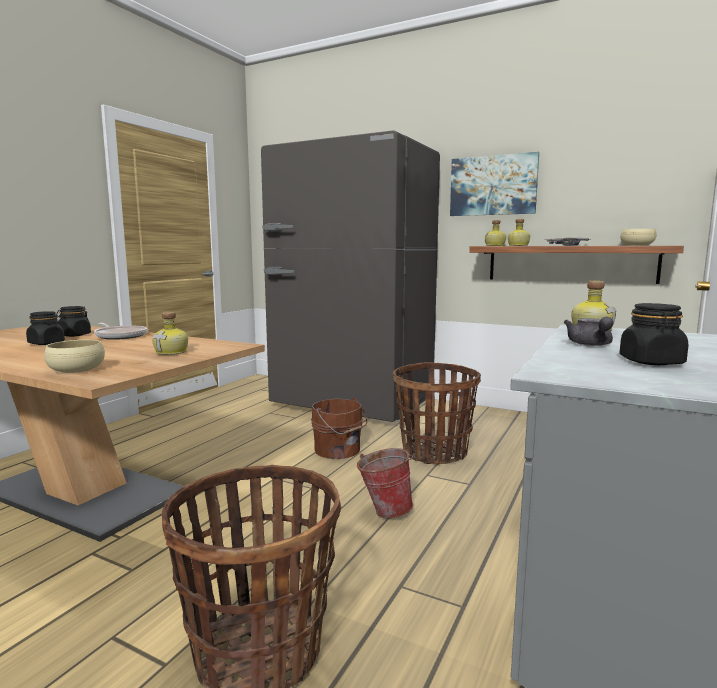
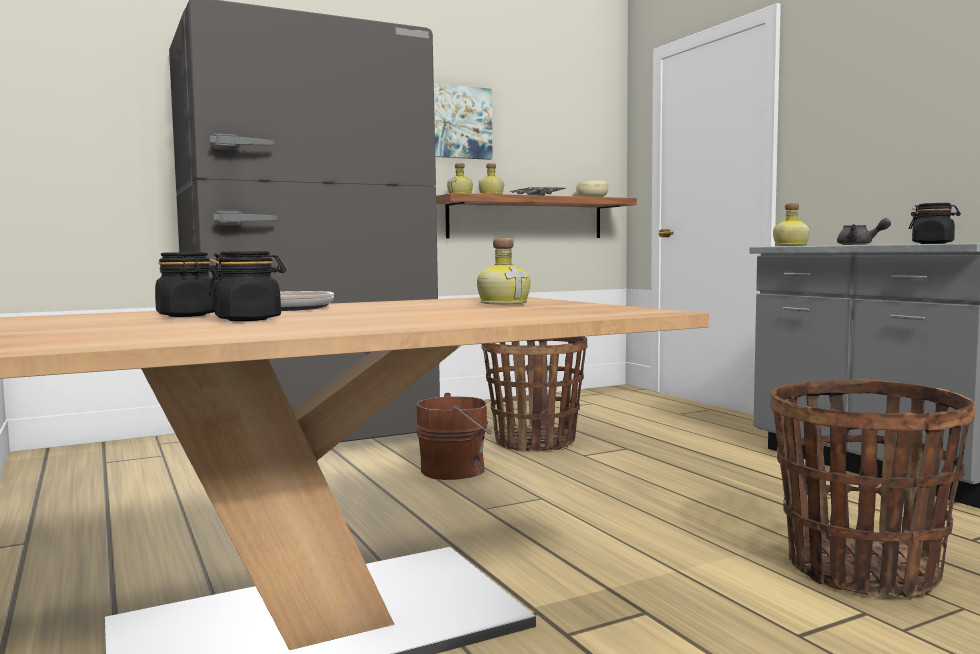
camera: 55 degrees left, 5 degrees down
(76, 369) = (563, 314): beige bowl -> none
(384, 511) = (642, 483): bucket -> none

